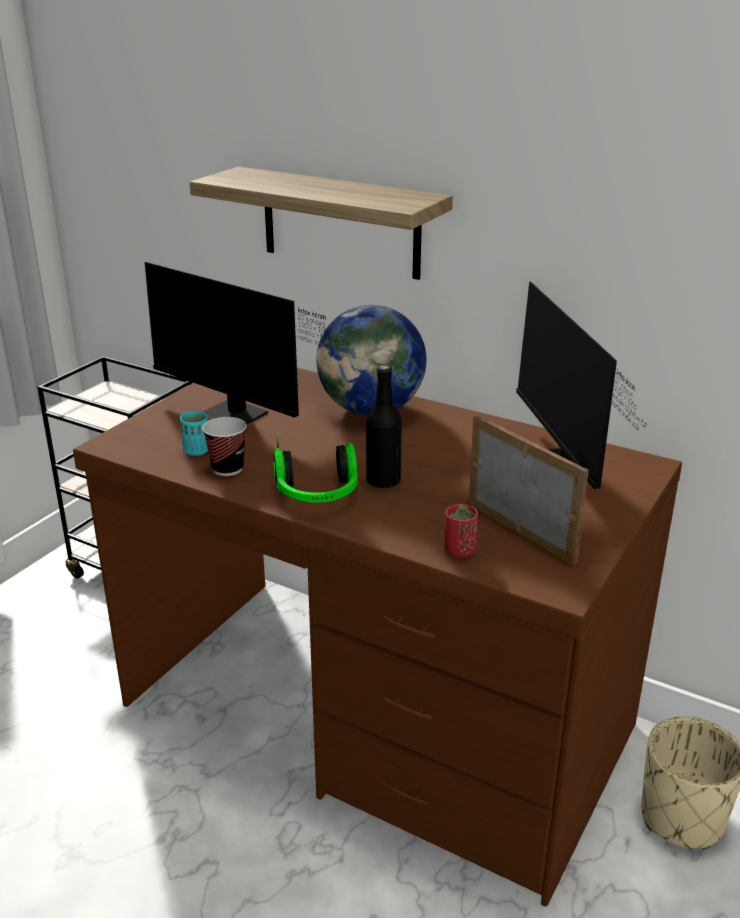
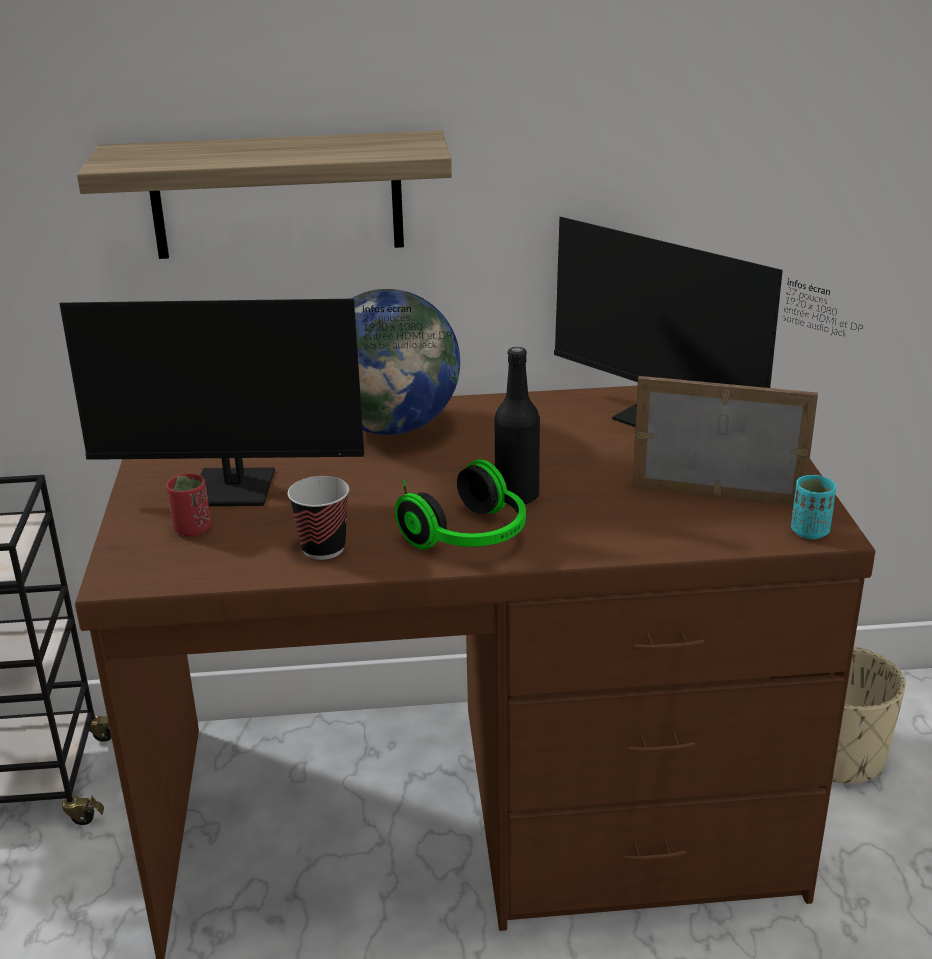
camera: 35 degrees left, 0 degrees up
(196, 451) = (253, 543): turquoise cup -> turquoise cup (810, 531)
(459, 551) = (691, 535): red cup -> red cup (192, 529)

